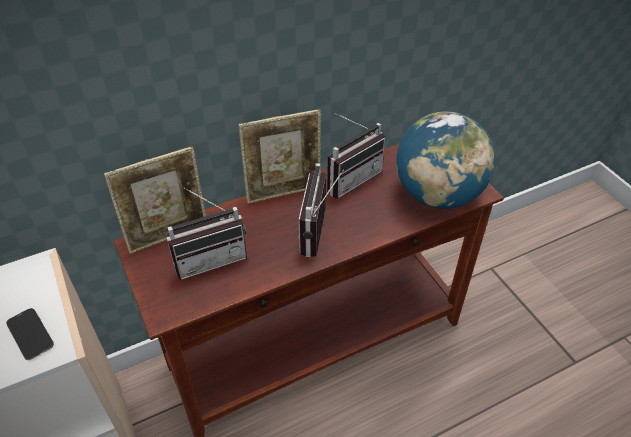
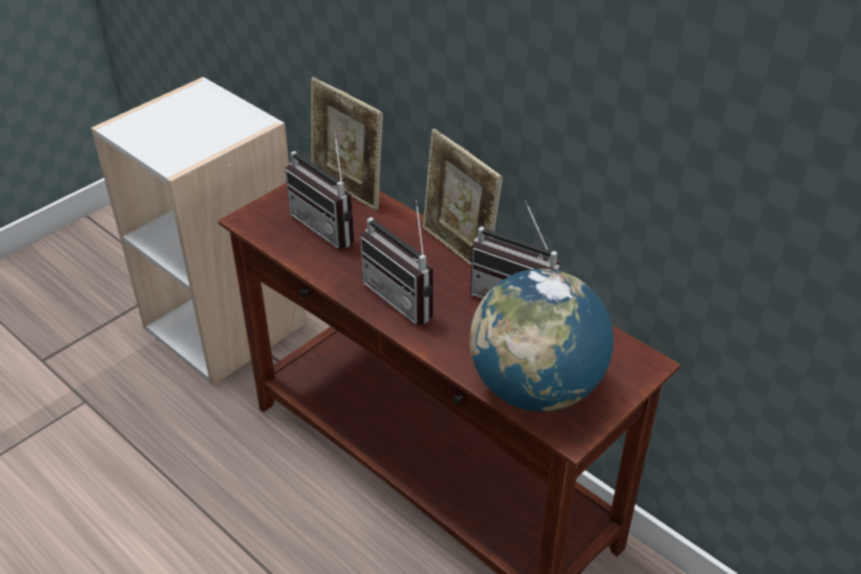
camera: 70 degrees right, 5 degrees down
(30, 334) = (183, 146): phone -> none
(321, 233) = (406, 297): radio -> radio turned 120 degrees counterclockwise

